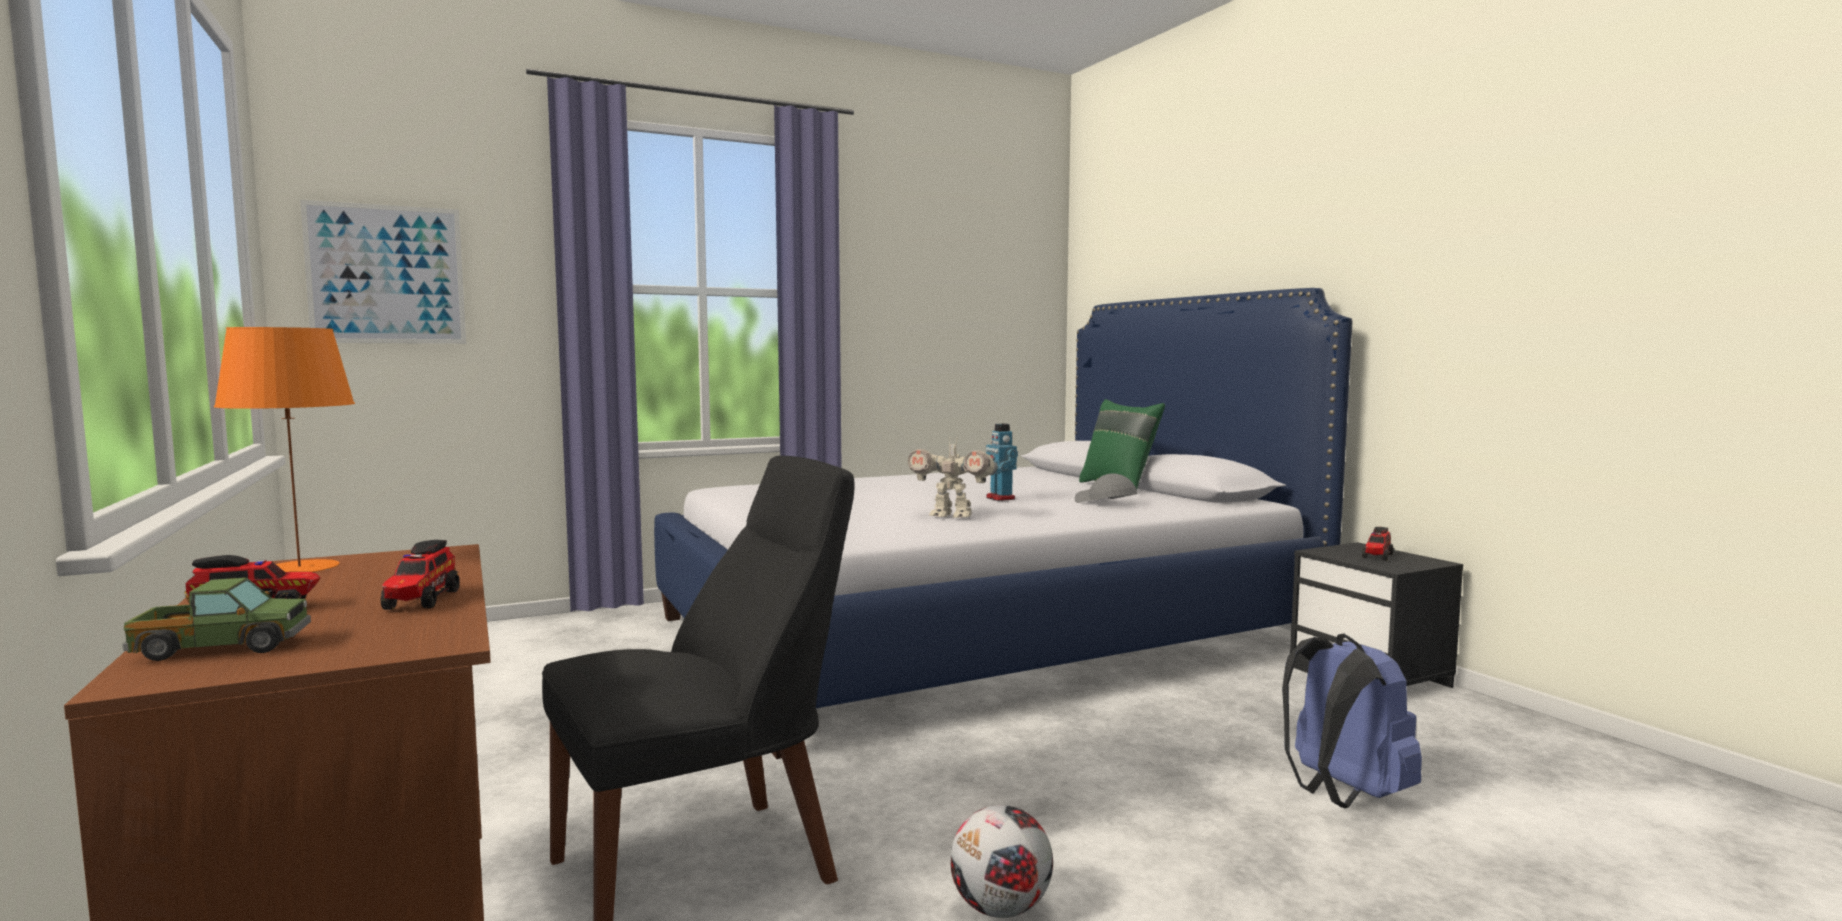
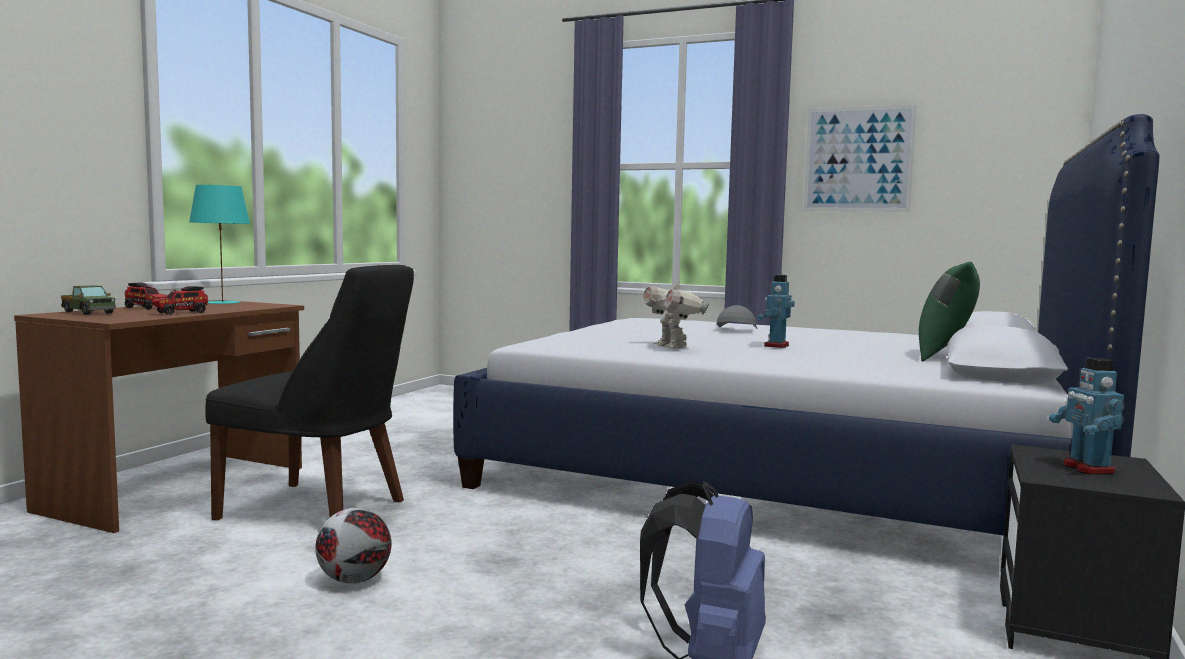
camera: 50 degrees right, 0 degrees up
(298, 568) = (221, 302): orange table lamp -> turquoise table lamp
(386, 274) = (491, 164): picture -> picture (858, 159)
(1104, 502) = (848, 360): grey cap -> grey cap (736, 329)
(1377, 556) = (1087, 469): toy truck -> toy robot

